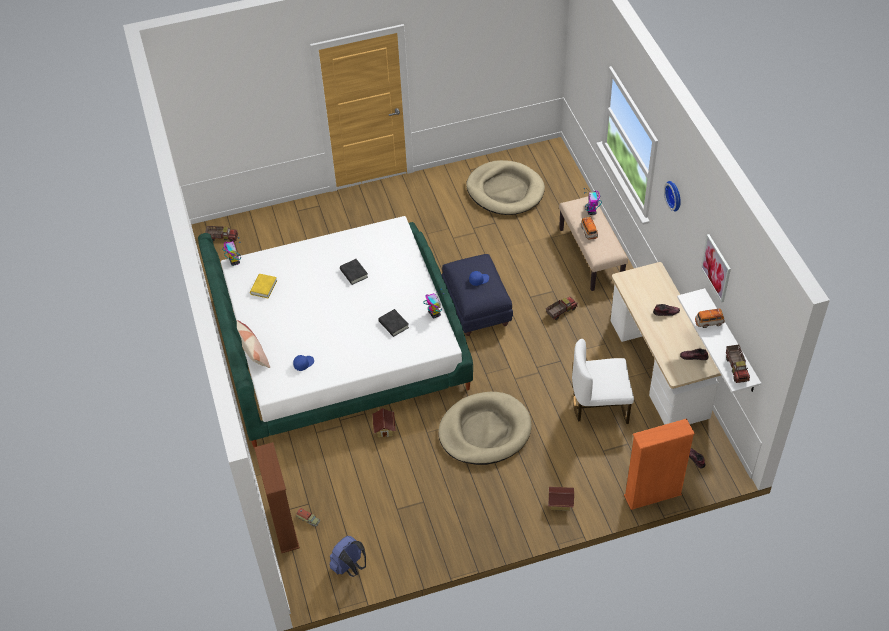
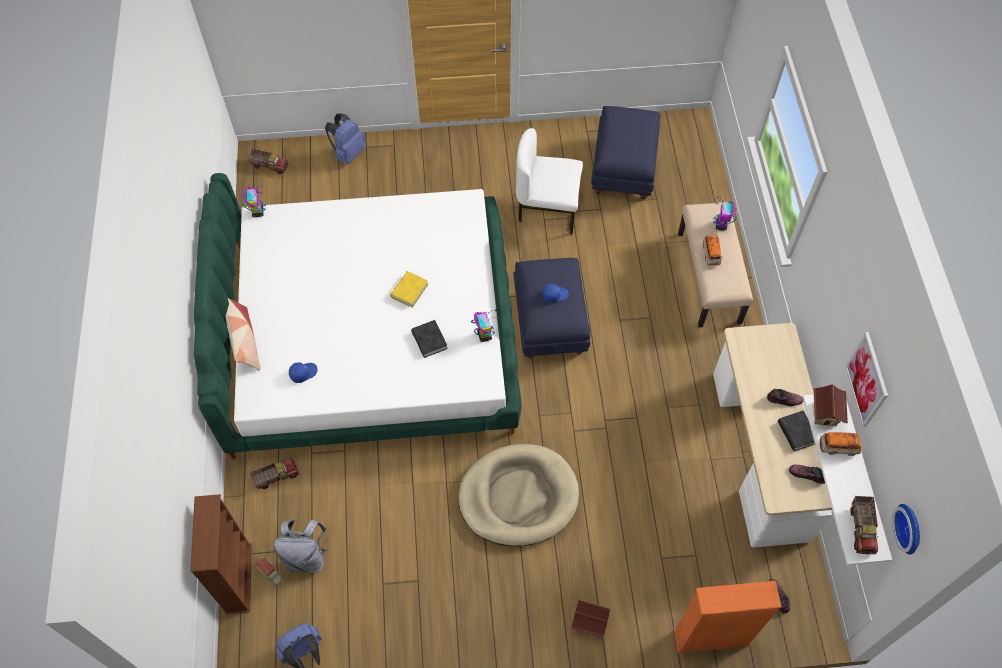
camera: 10 degrees right, 10 degrees up
(263, 287) = (283, 255): yellow book -> yellow book (409, 291)
(284, 217) = (348, 153): none -> blue backpack
(332, 502) = (306, 556): none -> grey backpack
(354, 273) = (398, 258): black book -> black book (797, 432)
(384, 429) = (395, 467): toy house -> toy house (825, 413)
(505, 191) = (623, 168): beige dog bed -> blue ottoman
(561, 311) = (653, 348): toy truck -> toy truck (276, 476)
(599, 405) = (672, 492): white chair -> white chair (547, 209)
(675, 195) = (833, 254): wall clock -> wall clock (910, 528)

